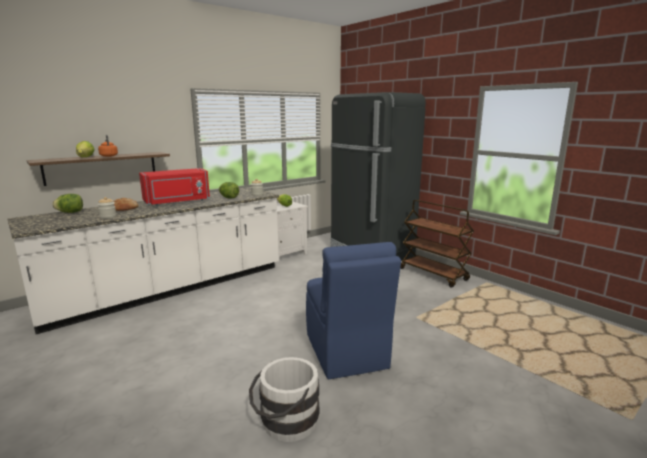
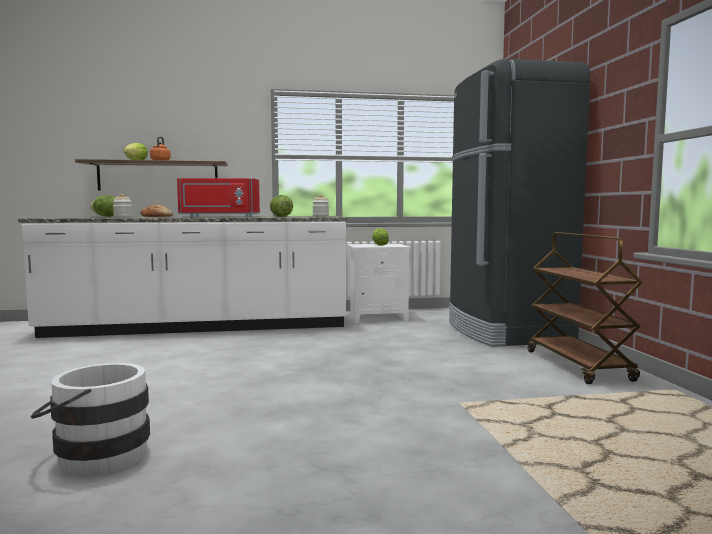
camera: 30 degrees right, 10 degrees down
(346, 352) = (289, 414): blue chair -> none

